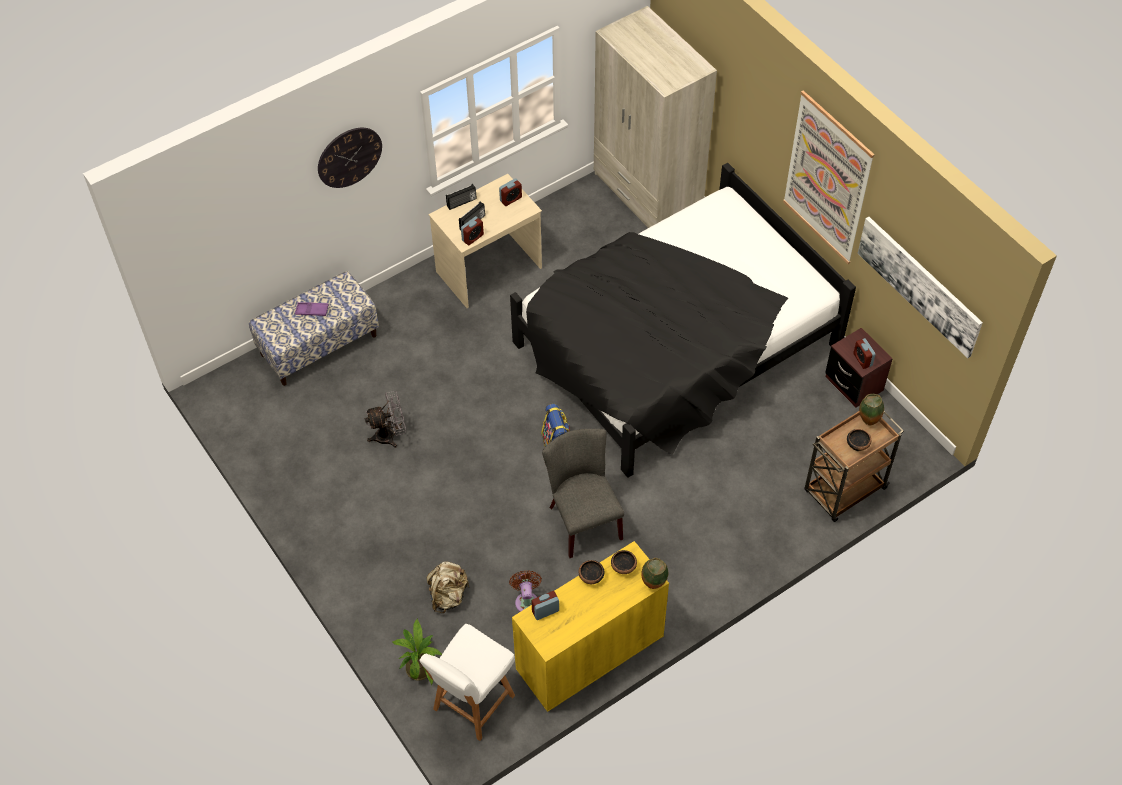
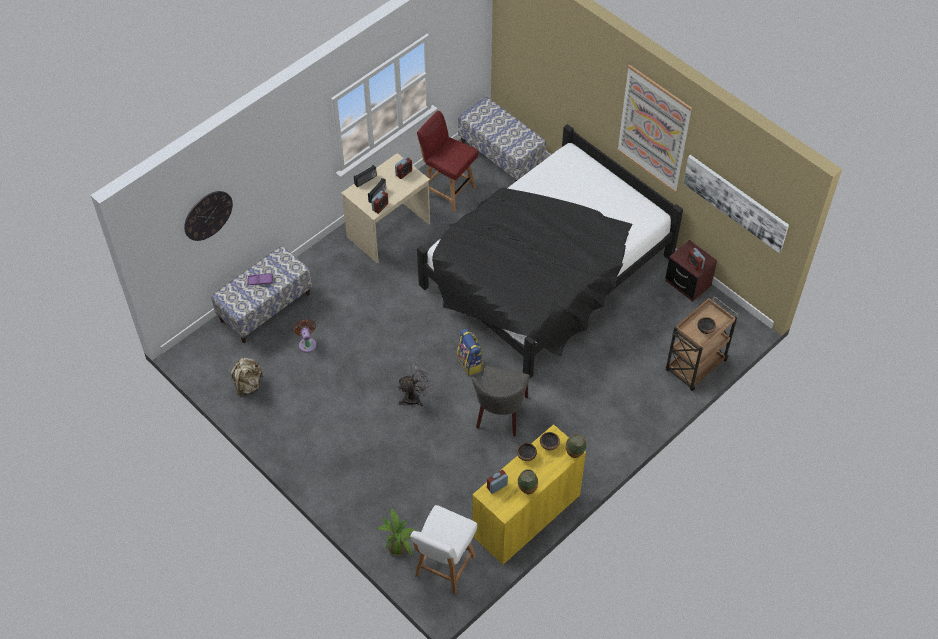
camera: 10 degrees left, 0 degrees up
(349, 157) = (281, 156): wall clock -> wall clock (208, 215)
(390, 436) = (337, 371): grey fan -> grey fan (415, 397)
(448, 595) = (408, 488): beige backpack -> beige backpack (248, 385)
(526, 600) = (470, 483): brown fan -> brown fan (307, 343)
(572, 229) = (448, 190): none -> red chair
(582, 519) = (500, 415): grey chair -> grey chair turned 135 degrees counterclockwise
(647, 194) = (501, 155): beige wardrobe -> bench
(867, 422) = (710, 311): vase -> vase (527, 491)

